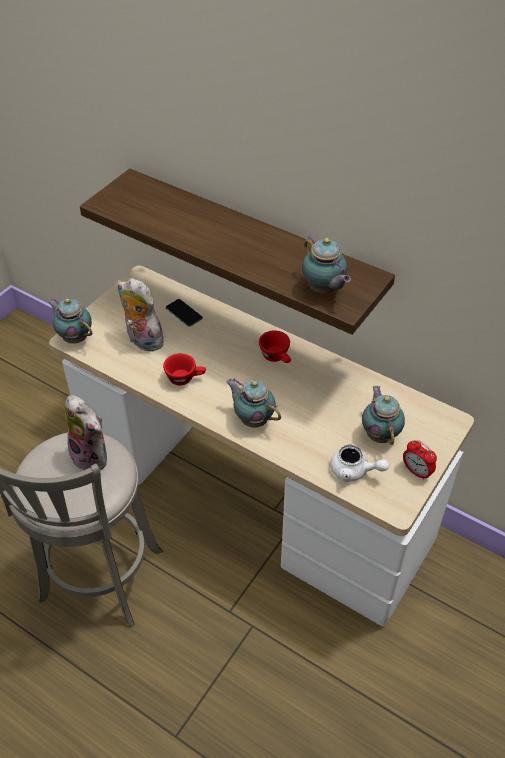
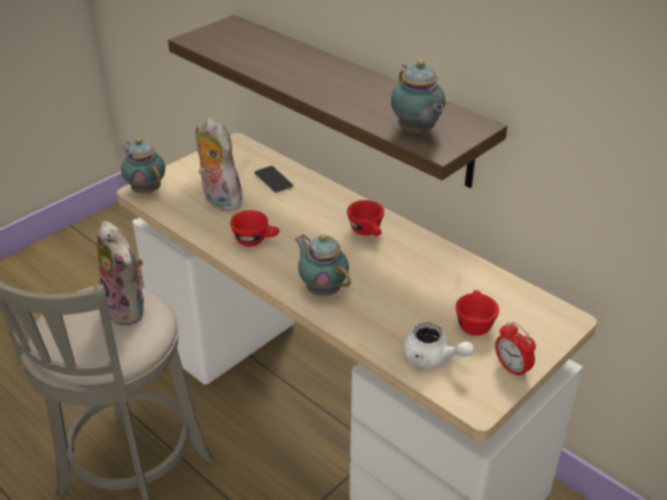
camera: 10 degrees right, 10 degrees down
(380, 434) = (473, 322): teapot -> red cup

